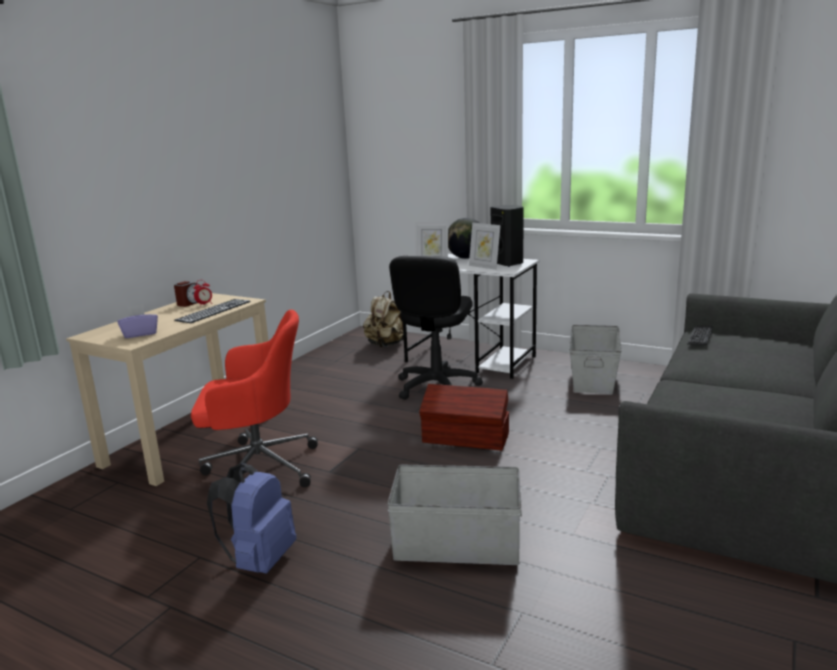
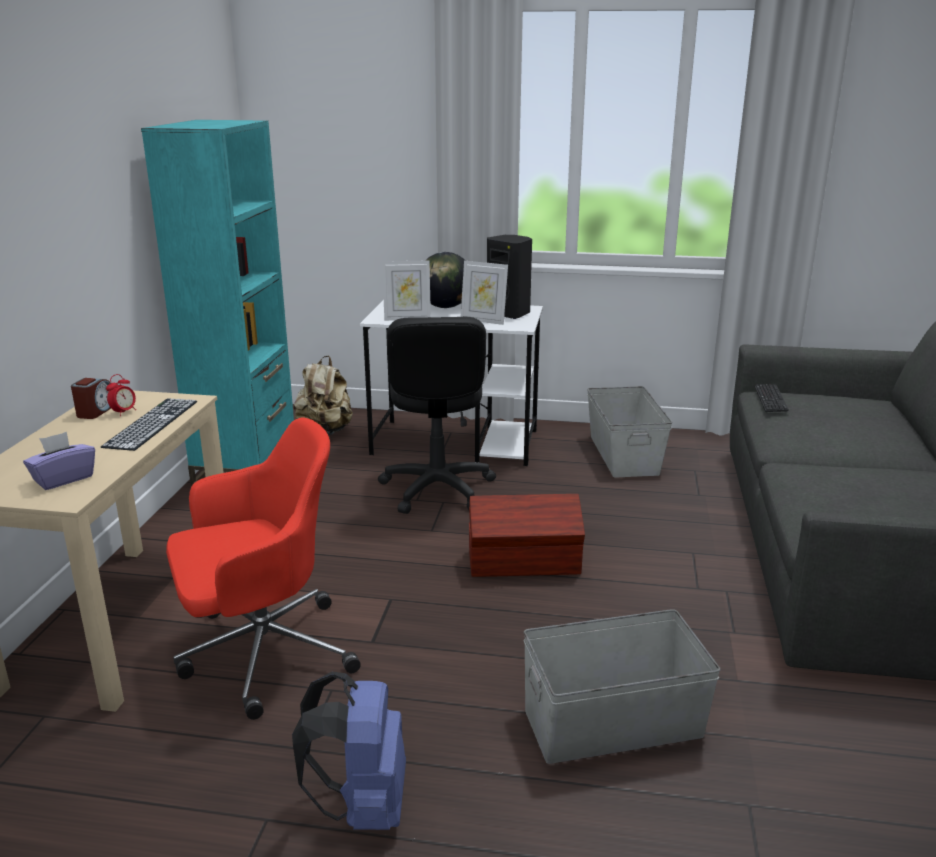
camera: 20 degrees left, 5 degrees up
(320, 361) = (246, 465): none -> turquoise bookcase

